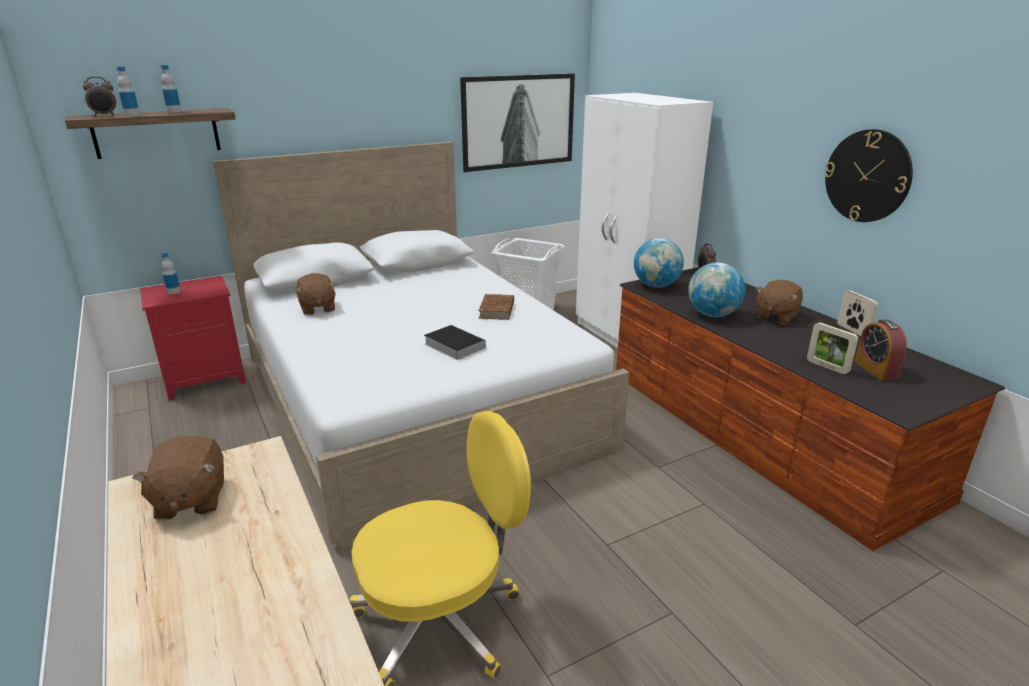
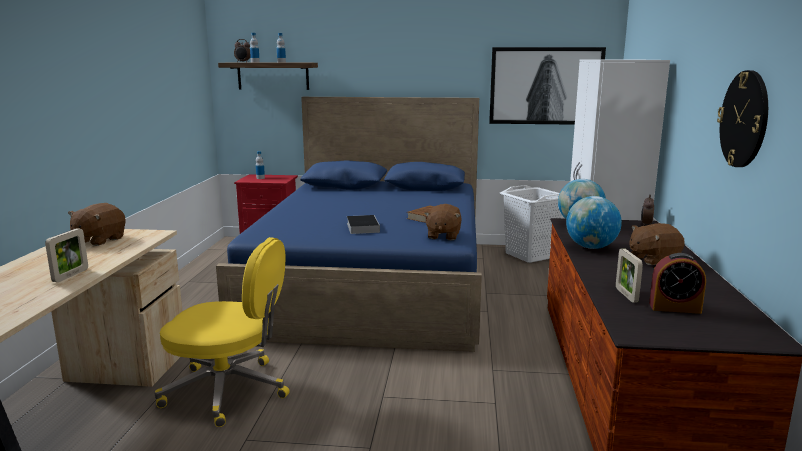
camera: 35 degrees right, 10 degrees down
(317, 308) = (319, 197): brown plush toy -> brown plush toy (443, 236)
(414, 398) = (374, 282): white bed -> blue bed
(852, 331) = (716, 283): picture frame -> picture frame (70, 275)
(875, 370) = (674, 308): alarm clock -> alarm clock turned 105 degrees counterclockwise

